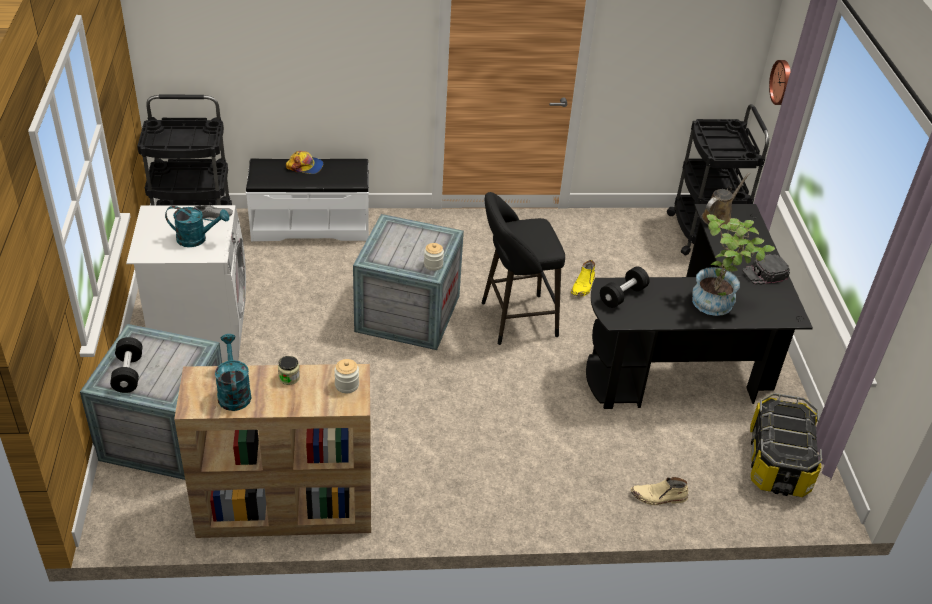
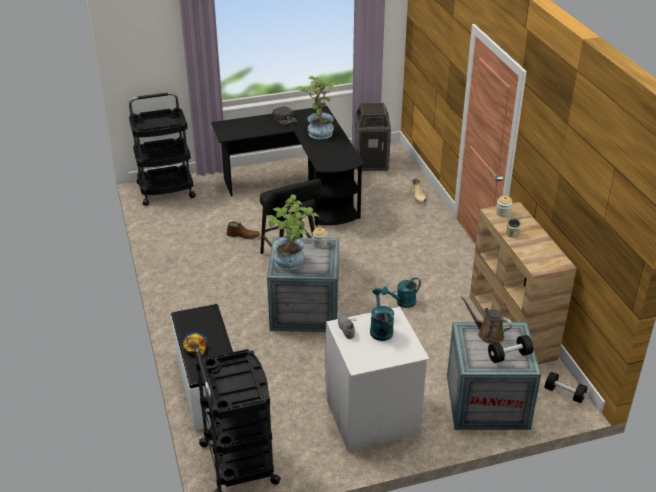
camera: 100 degrees left, 5 degrees down
(233, 392) = (539, 251): turquoise watering can -> turquoise watering can (402, 303)
(400, 236) = (292, 263): none -> potted plant
(583, 286) = (243, 235): yellow boot -> brown boot
(623, 295) = (330, 160): black dumbbell -> black dumbbell (564, 393)
(718, 217) = (232, 133): brown watering can -> brown watering can (488, 334)
(779, 462) = (371, 162): storage box -> trash can
(782, 82) = (153, 62): wall clock -> none

